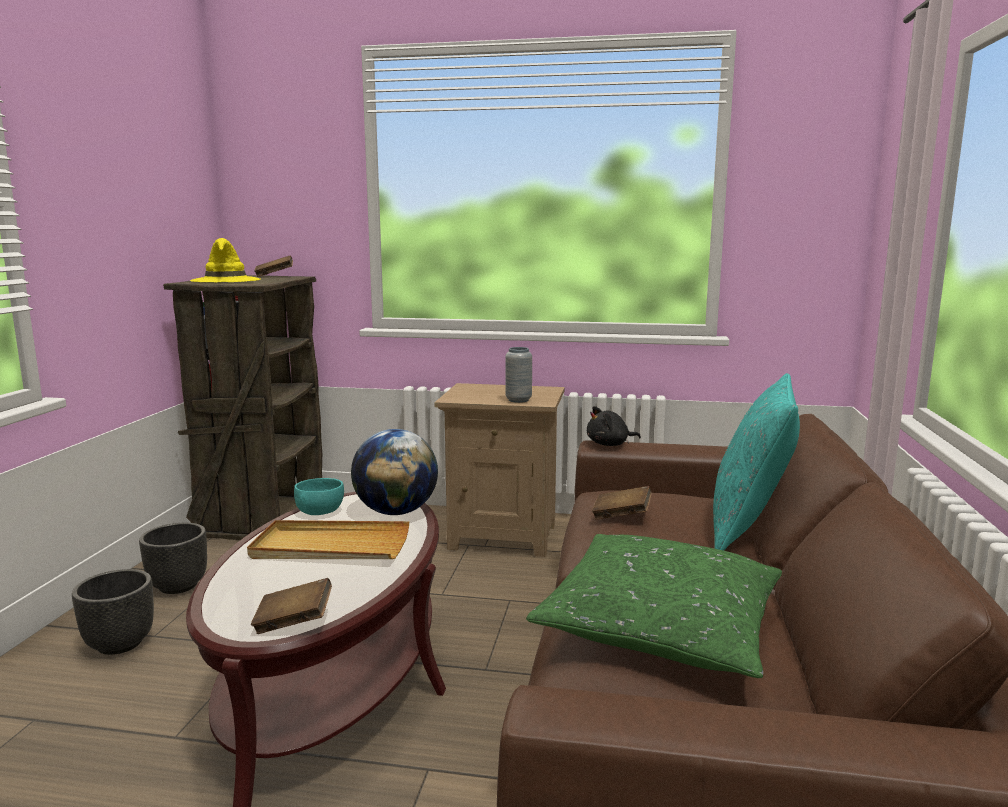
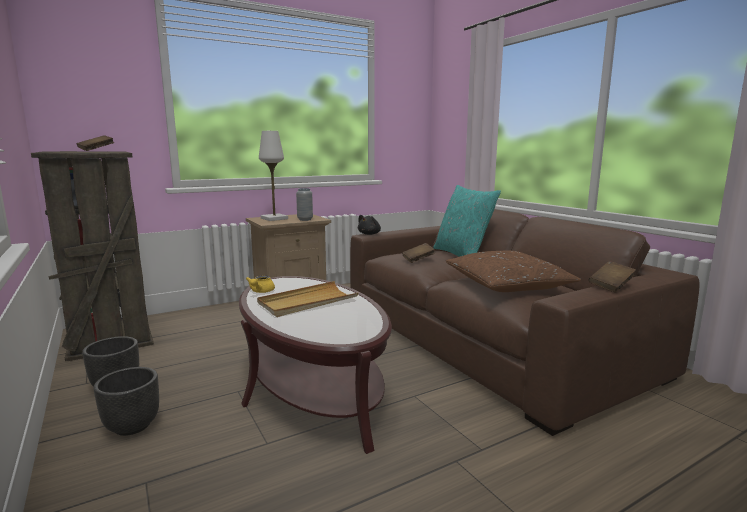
camera: 40 degrees left, 0 degrees up
(226, 280) = (75, 151): yellow hat -> none
(294, 623) = (368, 329): brown book -> brown book (611, 286)
(320, 510) = (260, 291): turquoise bowl -> yellow teapot
(396, 512) = (305, 283): globe -> none
(484, 391) = (274, 218): none -> white table lamp
(661, 624) = (507, 284): green pillow -> brown pillow

